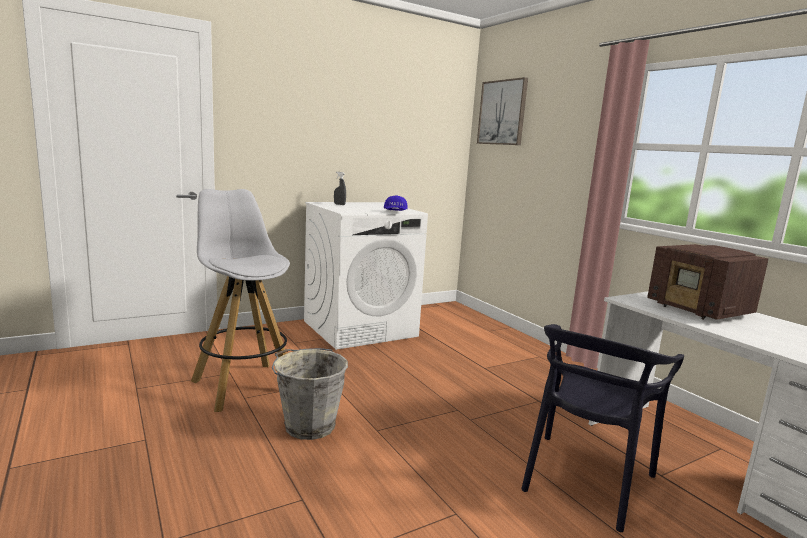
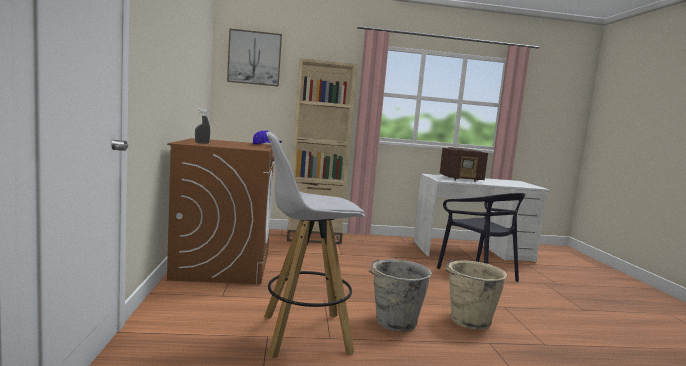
camera: 65 degrees left, 5 degrees down
(360, 328) = (222, 265): white washing machine -> brown washing machine
(362, 478) = (468, 321): none -> beige bucket
(516, 345) = (313, 237): none -> beige bookcase

